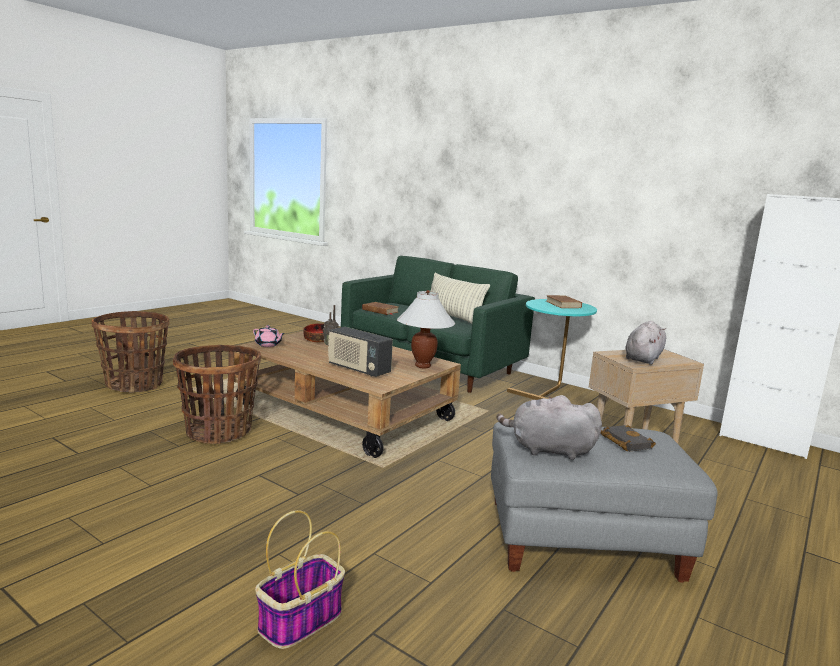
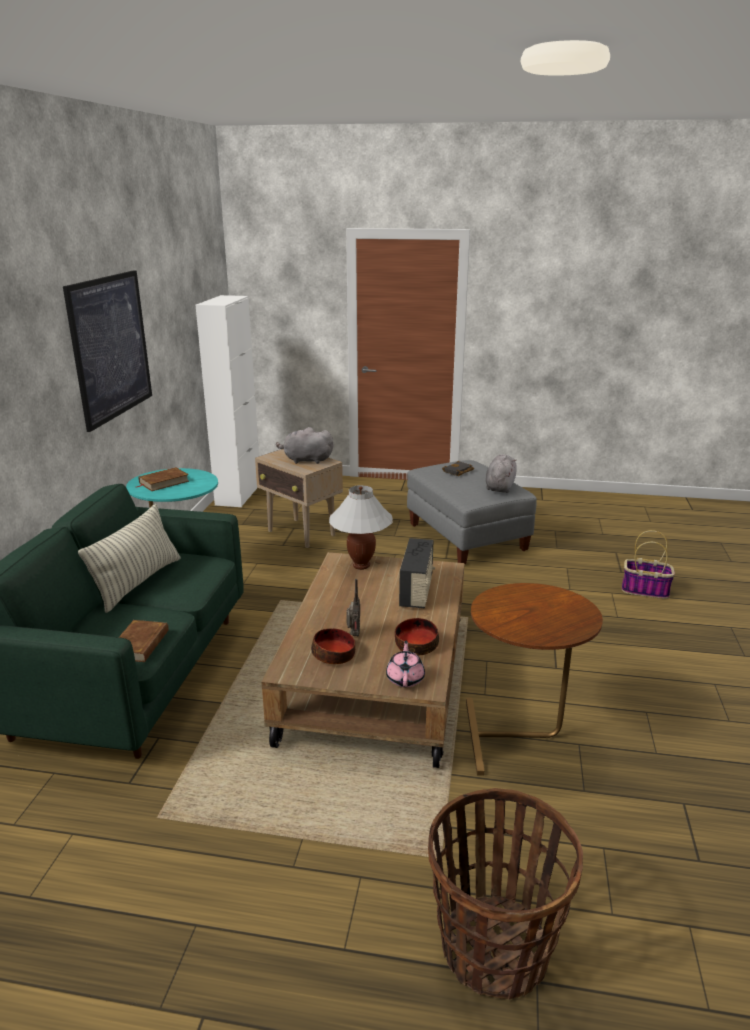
camera: 115 degrees left, 10 degrees up
(219, 432) = (520, 737): basket -> brown side table
(293, 353) = (416, 645): none -> bowl
(548, 450) = (500, 486): grey plush toy -> grey plush toy turned 150 degrees counterclockwise
(593, 194) = (111, 347): none -> picture

